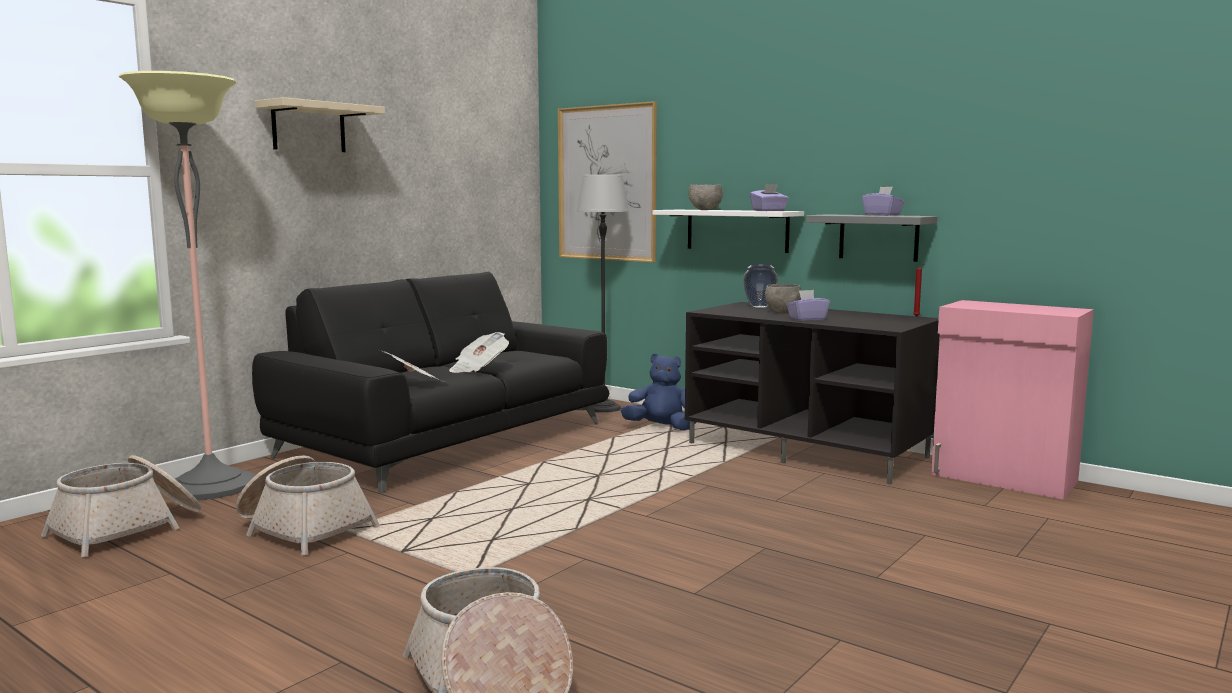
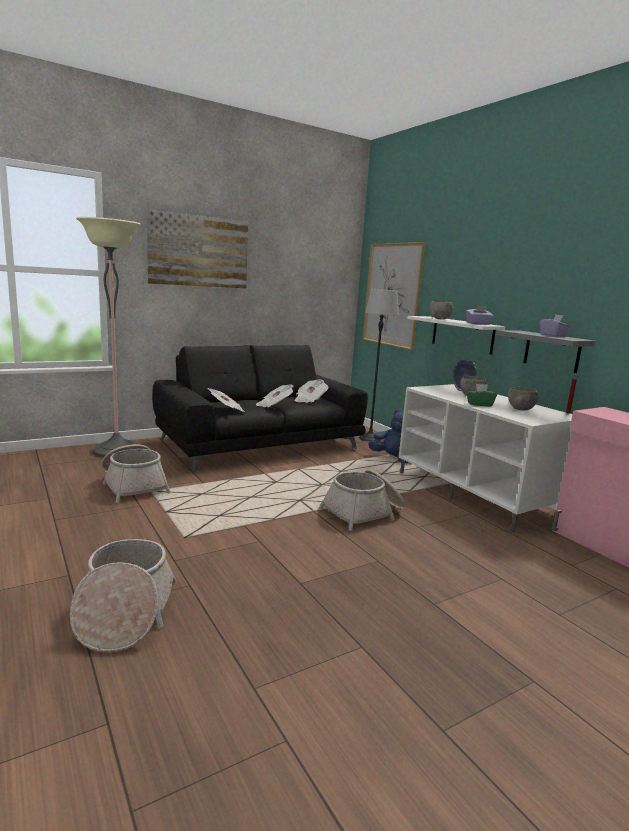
camera: 20 degrees right, 5 degrees up
(129, 528) = (57, 467): basket -> basket (364, 513)
(309, 128) = (199, 251): beige shelf -> picture
(520, 356) = (309, 400): none -> newspaper
(807, 319) = (479, 404): purple tissue box -> green tissue box
(808, 450) = (477, 493): black tv stand -> white tv stand
(860, 318) = (520, 409): none -> grey bowl

